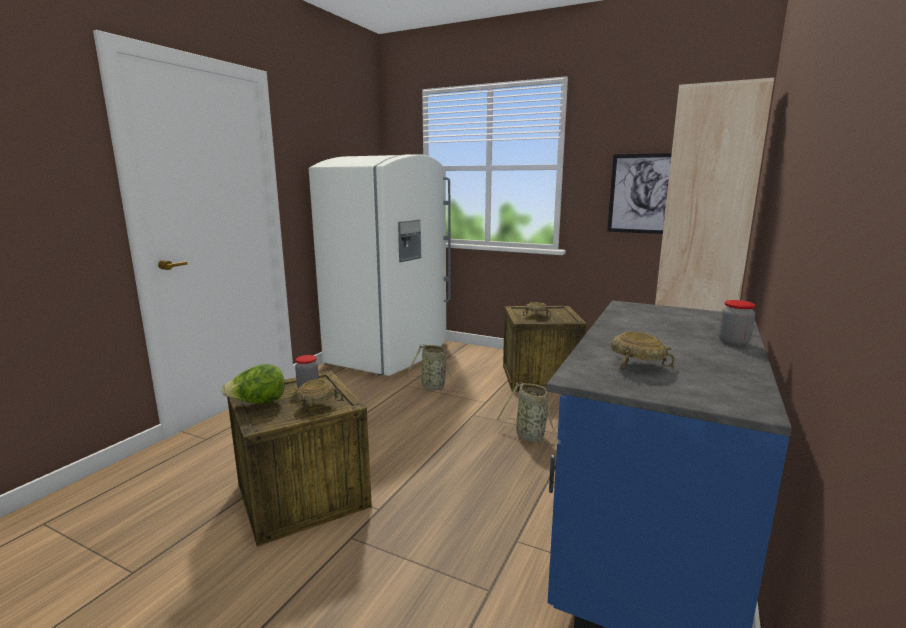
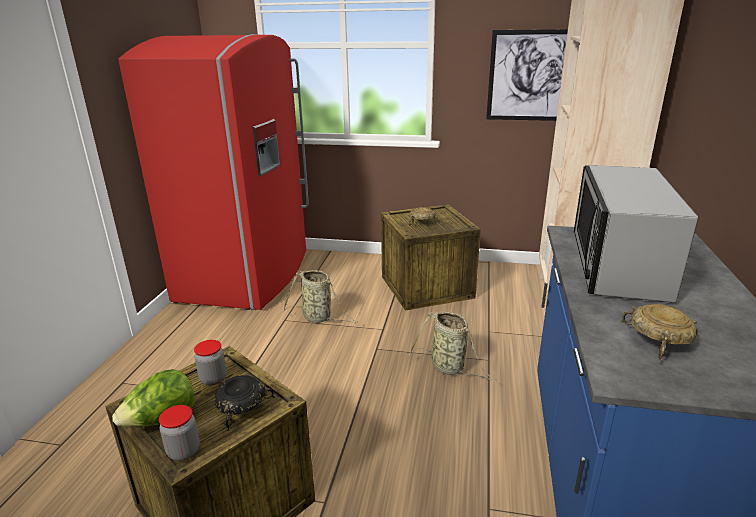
camera: 15 degrees left, 10 degrees up
(317, 403) = (241, 407): beige bowl -> black bowl
(390, 353) = (247, 276): white fridge -> red fridge
(649, 324) = (616, 265): none -> microwave
(733, 342) = (716, 285): jar -> jar (183, 451)

